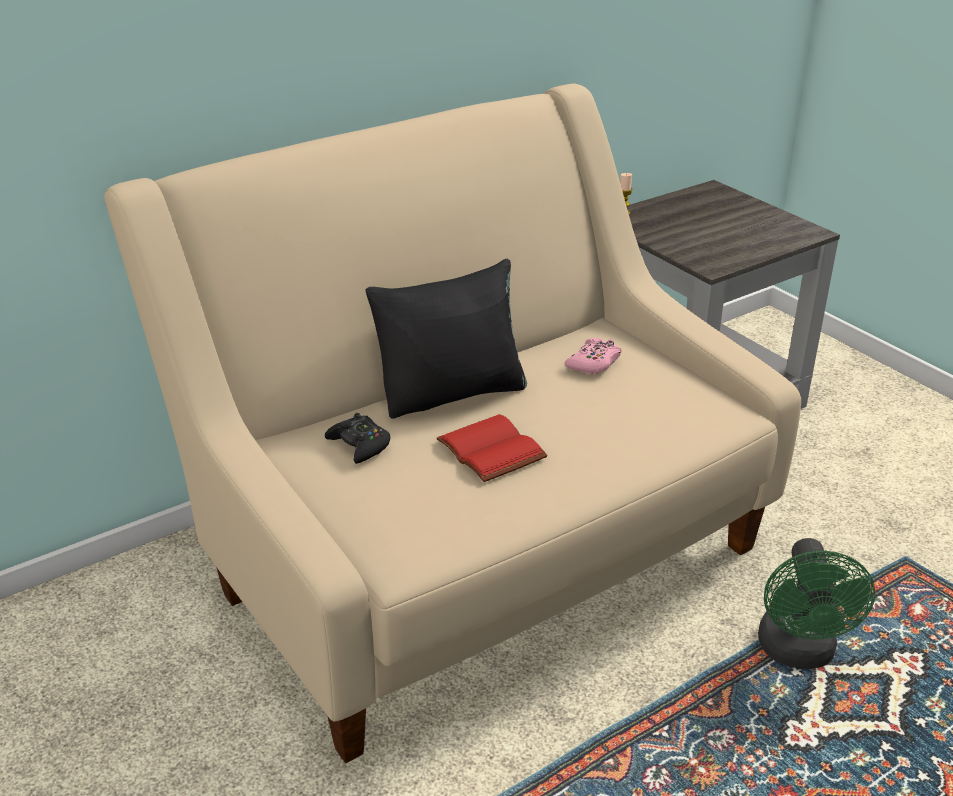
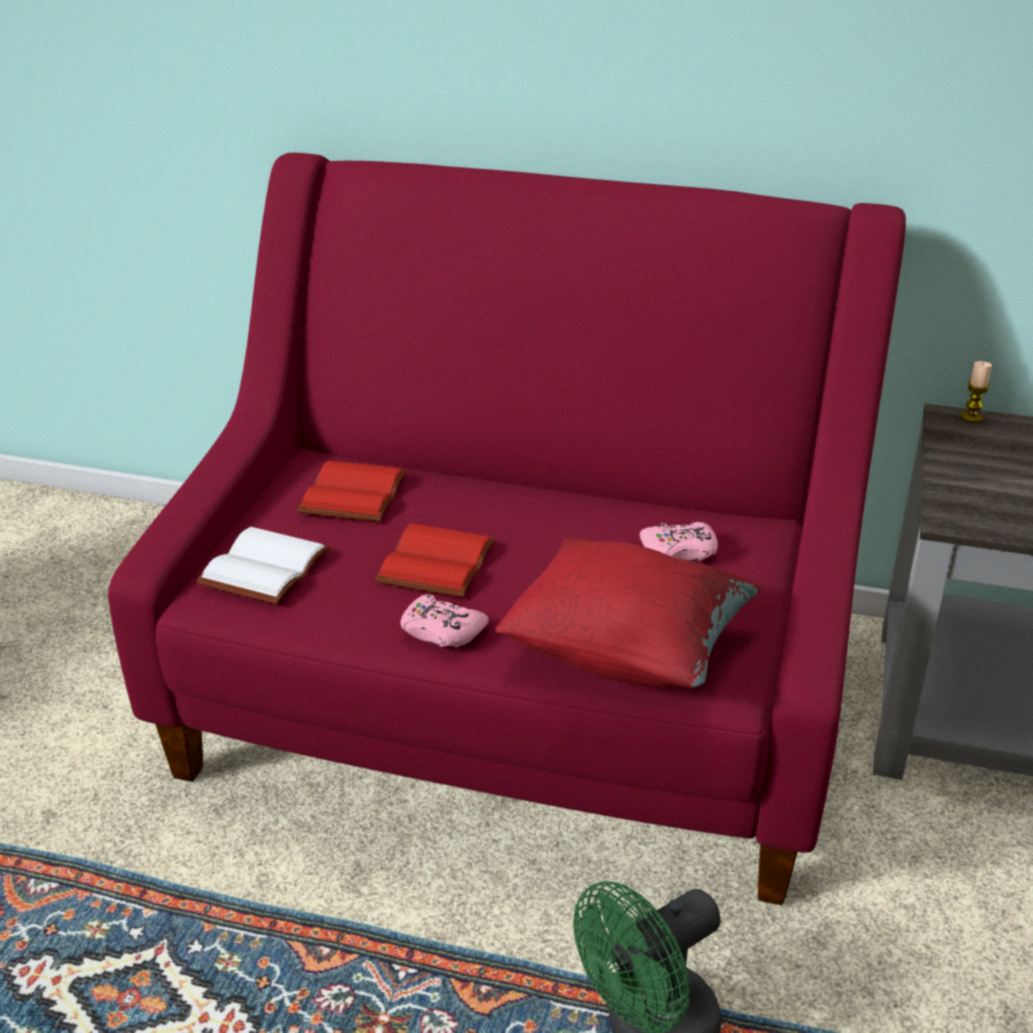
camera: 50 degrees right, 0 degrees up
(360, 445) = (355, 496): black game controller -> red book
(395, 522) = (263, 566): none -> white book
(452, 393) = (503, 500): black pillow -> none
(475, 553) = (517, 704): beige sofa -> red sofa
(570, 482) = (441, 631): none -> pink game controller
(670, 428) = (627, 652): none -> red pillow

